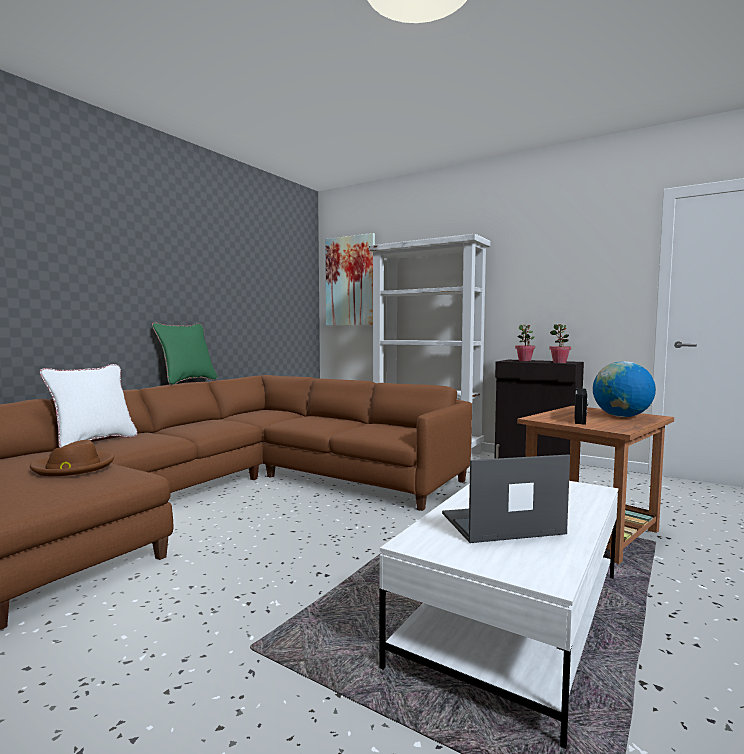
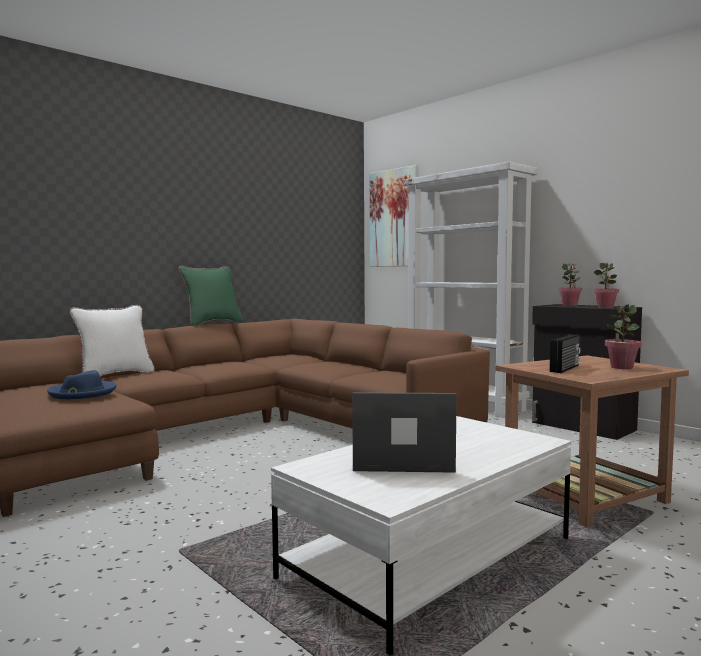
camera: 15 degrees right, 0 degrees up
(73, 467) = (82, 393): brown hat -> blue hat
(621, 416) = (621, 367): globe -> potted plant

